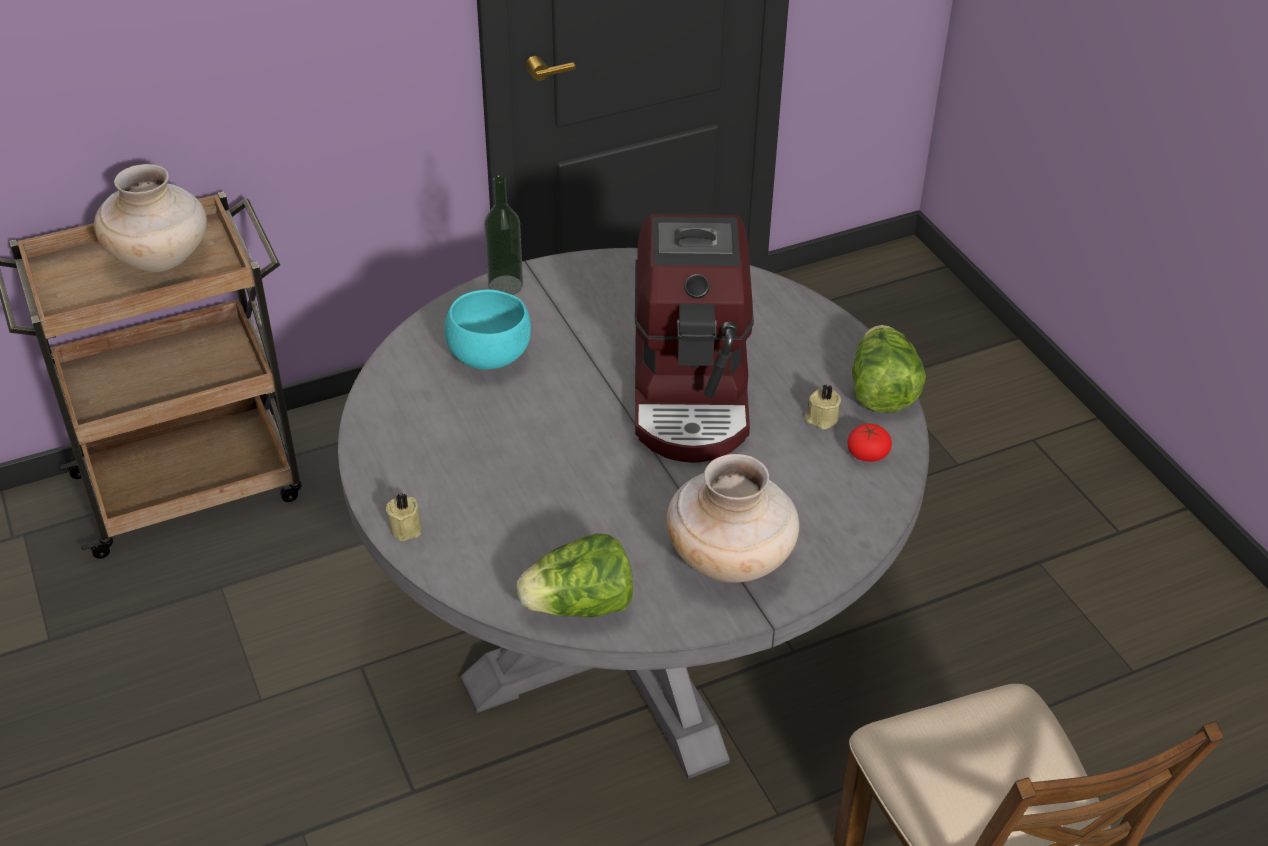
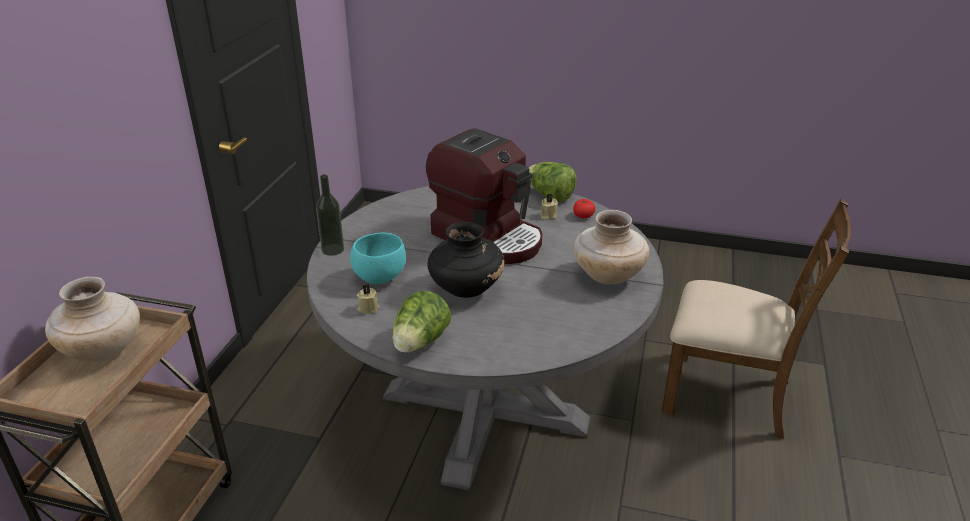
camera: 50 degrees left, 10 degrees down
(407, 527) = (470, 358): beige candle -> beige candle (368, 308)
(546, 442) = (465, 289): none -> black vase
(580, 606) = (591, 329): lettuce -> lettuce (420, 342)

